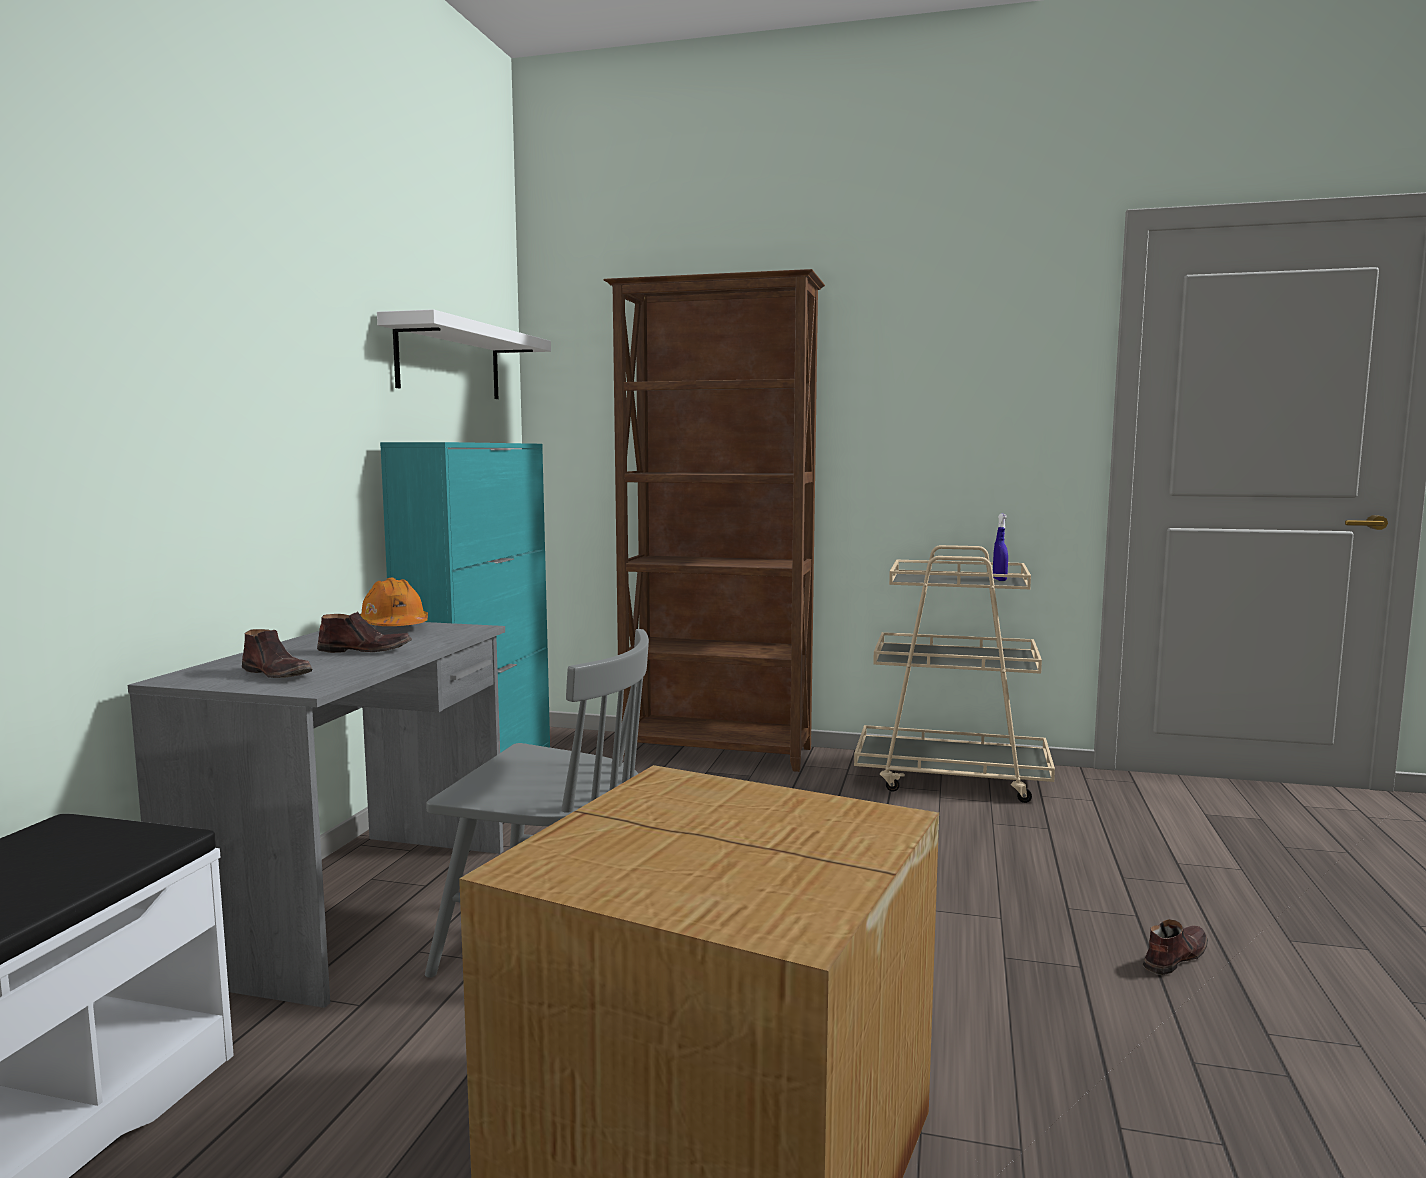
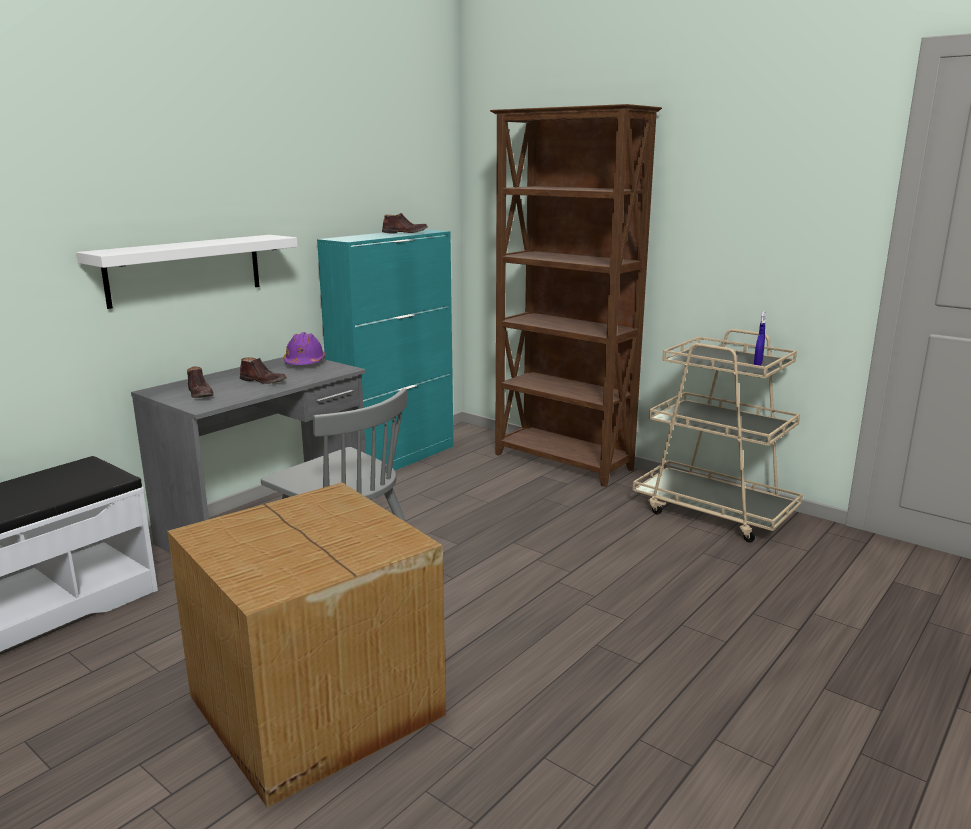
camera: 25 degrees right, 10 degrees up
(394, 627) = (304, 363): orange hard hat -> purple hard hat
(449, 361) = (385, 174): white shelf -> white shelf (185, 269)
(1173, 957) = (715, 675): brown shoe -> brown shoe (405, 233)

